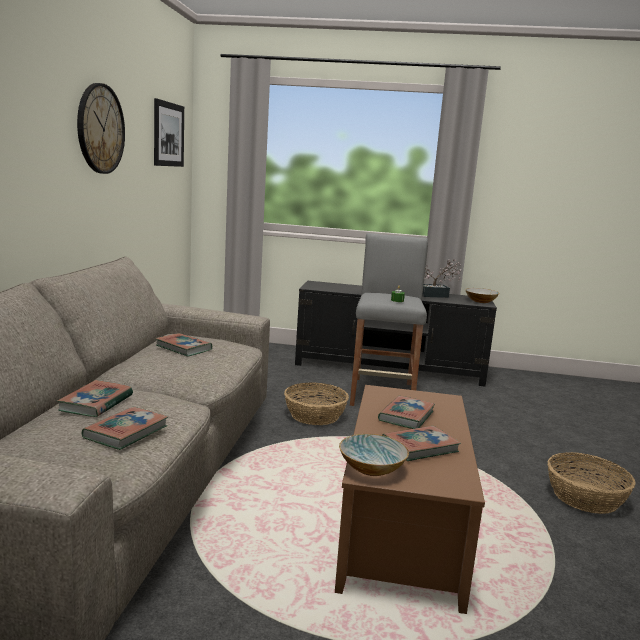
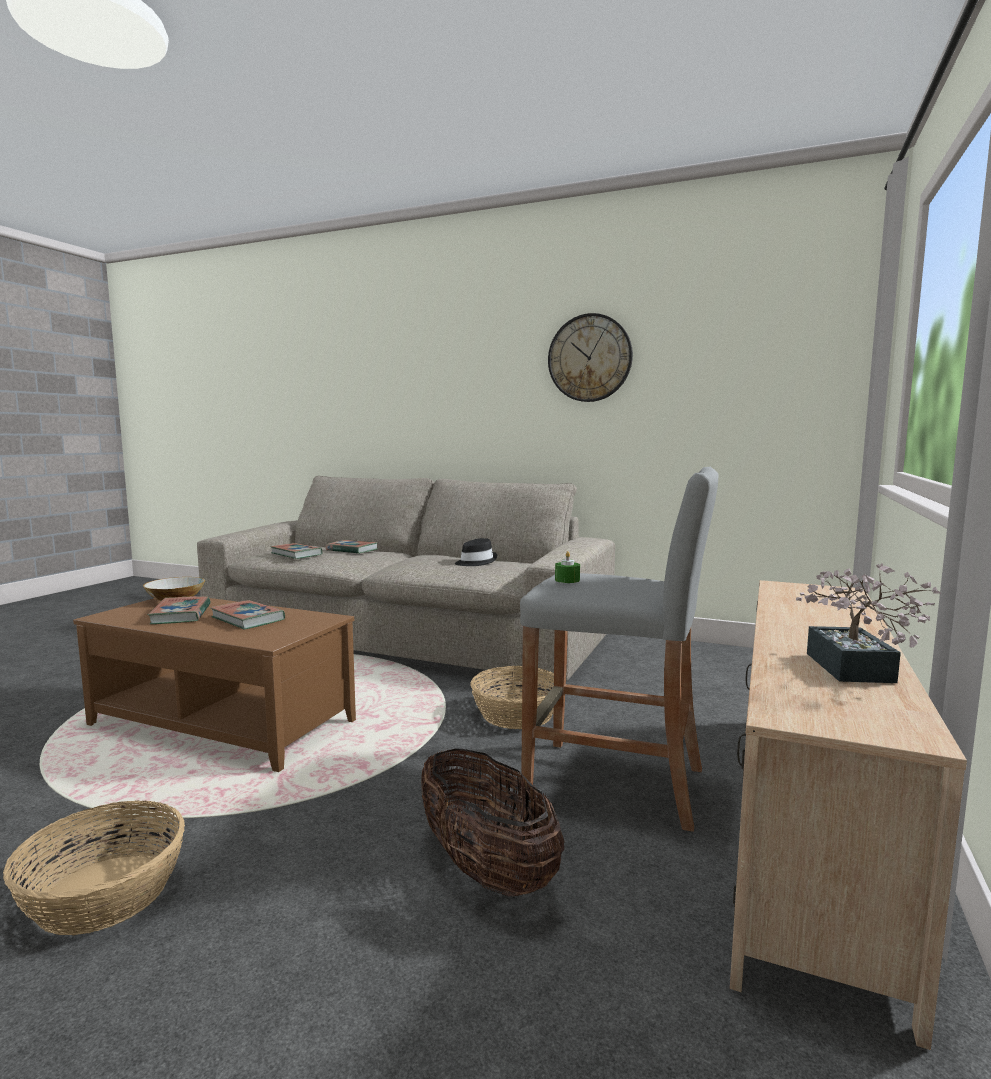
camera: 105 degrees right, 5 degrees down
(168, 134) = (777, 343): picture -> none
(183, 348) = (475, 562): book -> black hat
(389, 368) = (807, 827): black tv stand -> beige tv stand
(471, 417) = (486, 869): none -> basket
(480, 301) = (832, 718): bowl -> none

